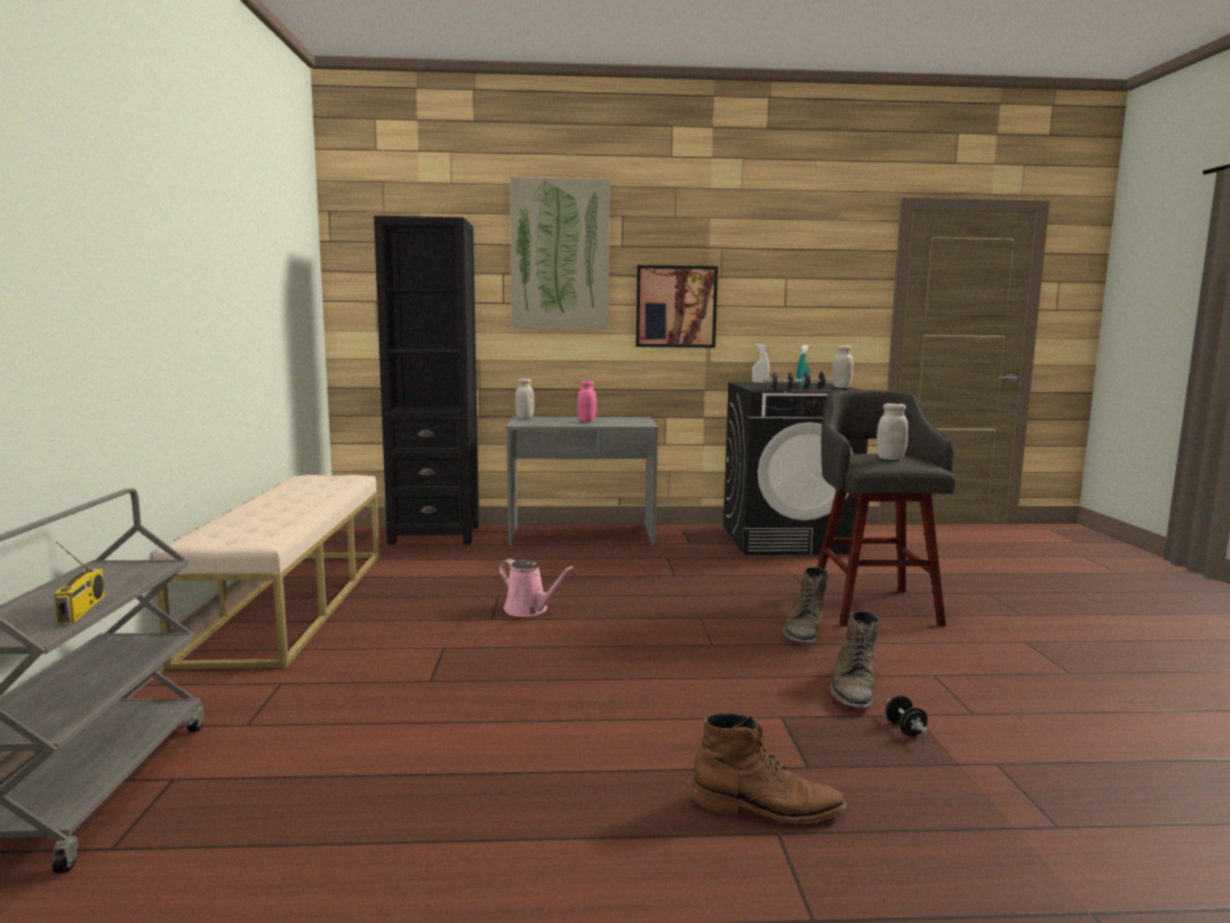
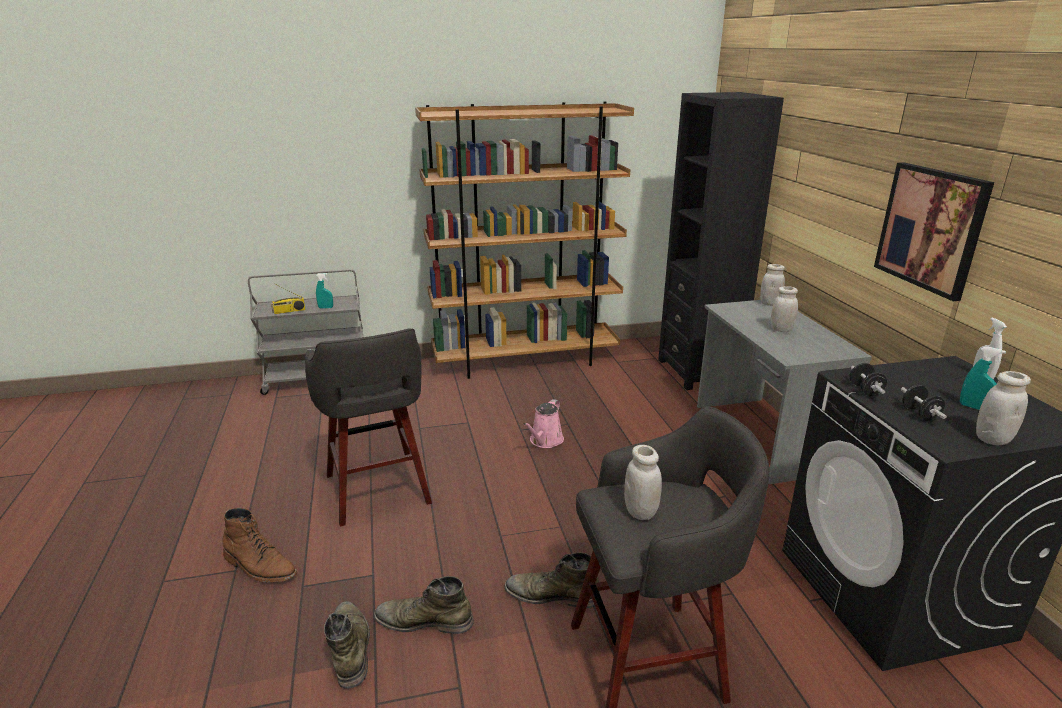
camera: 80 degrees right, 15 degrees up
(125, 582) = (325, 308): none -> turquoise spray bottle
(293, 601) = (525, 361): beige bench -> brown bookcase
(560, 255) = (841, 137): picture -> none
(586, 421) = (781, 329): pink jar -> white jar
(596, 714) = (378, 491): none -> grey stool
(767, 808) = (260, 566): brown boot -> brown boot turned 60 degrees counterclockwise
(904, 729) = (350, 647): black dumbbell -> green boot

